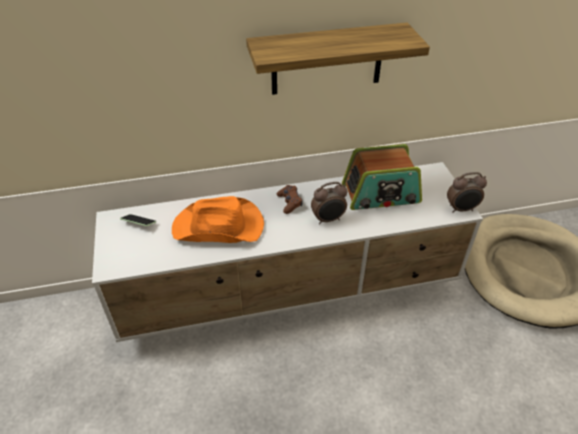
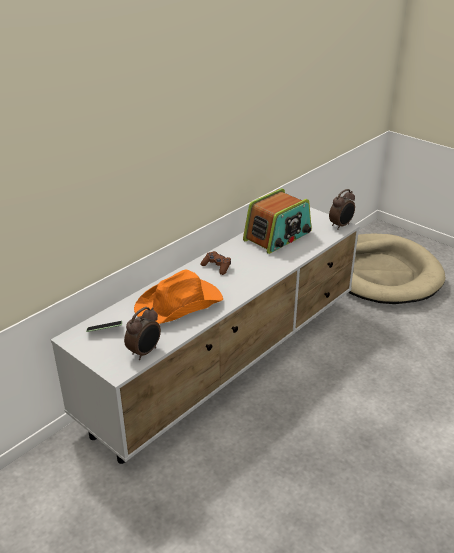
camera: 35 degrees left, 10 degrees down
(327, 59) = (218, 128): shelf -> none
(328, 219) = (259, 266): alarm clock -> alarm clock (145, 352)

